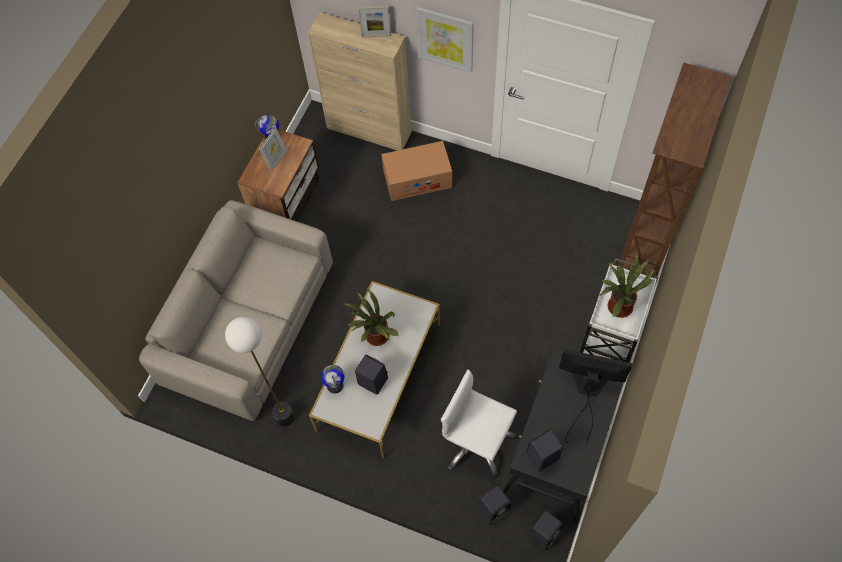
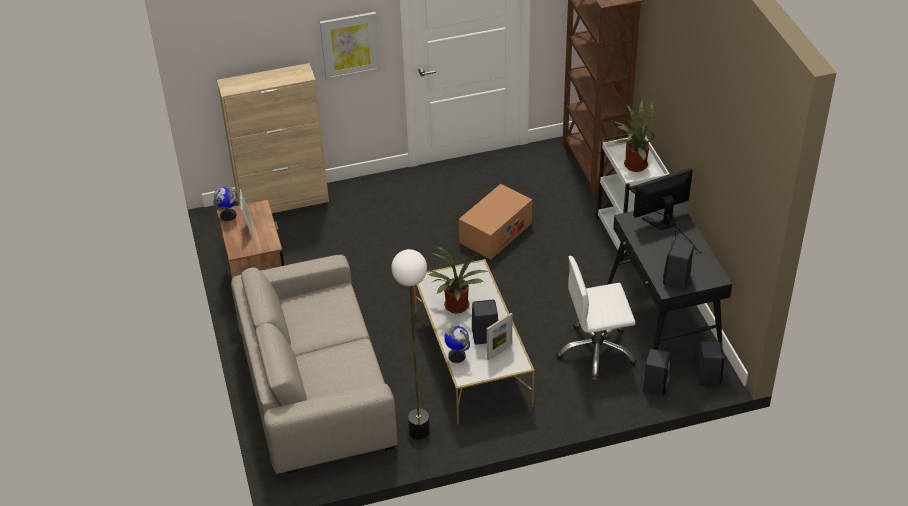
camera: 40 degrees left, 20 degrees down
(376, 36) = (284, 72): picture frame -> picture frame (499, 351)
(417, 179) = (362, 212): cardboard box -> cardboard box (495, 233)

